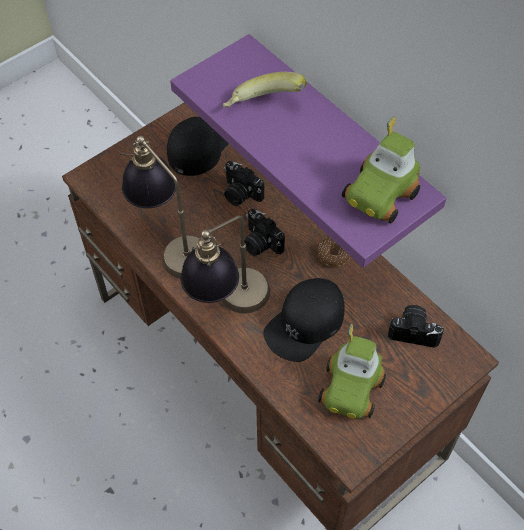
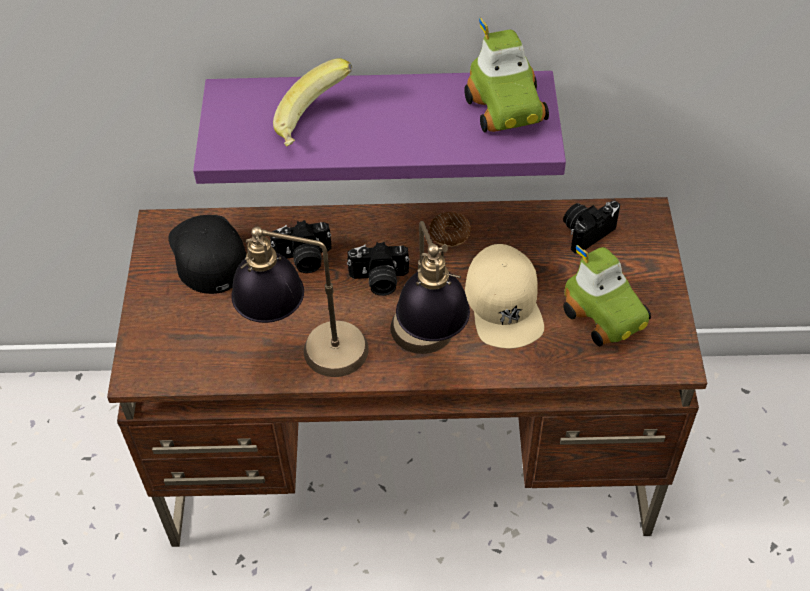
camera: 50 degrees left, 5 degrees down
(305, 323) = (504, 303): black cap -> beige cap

